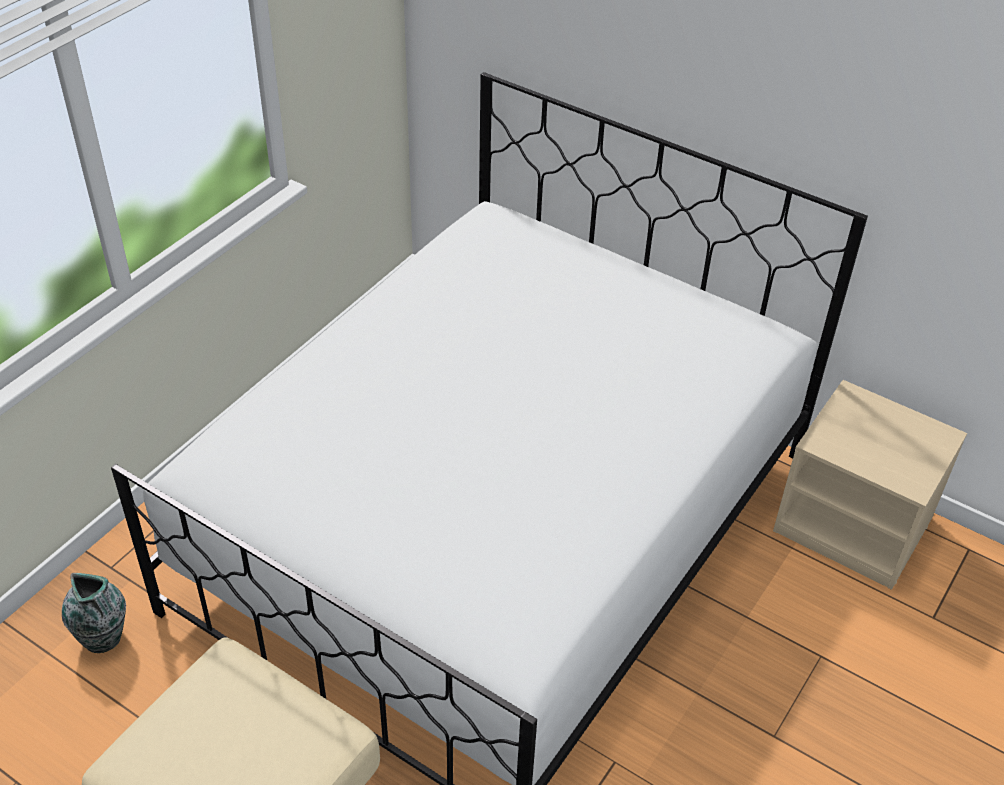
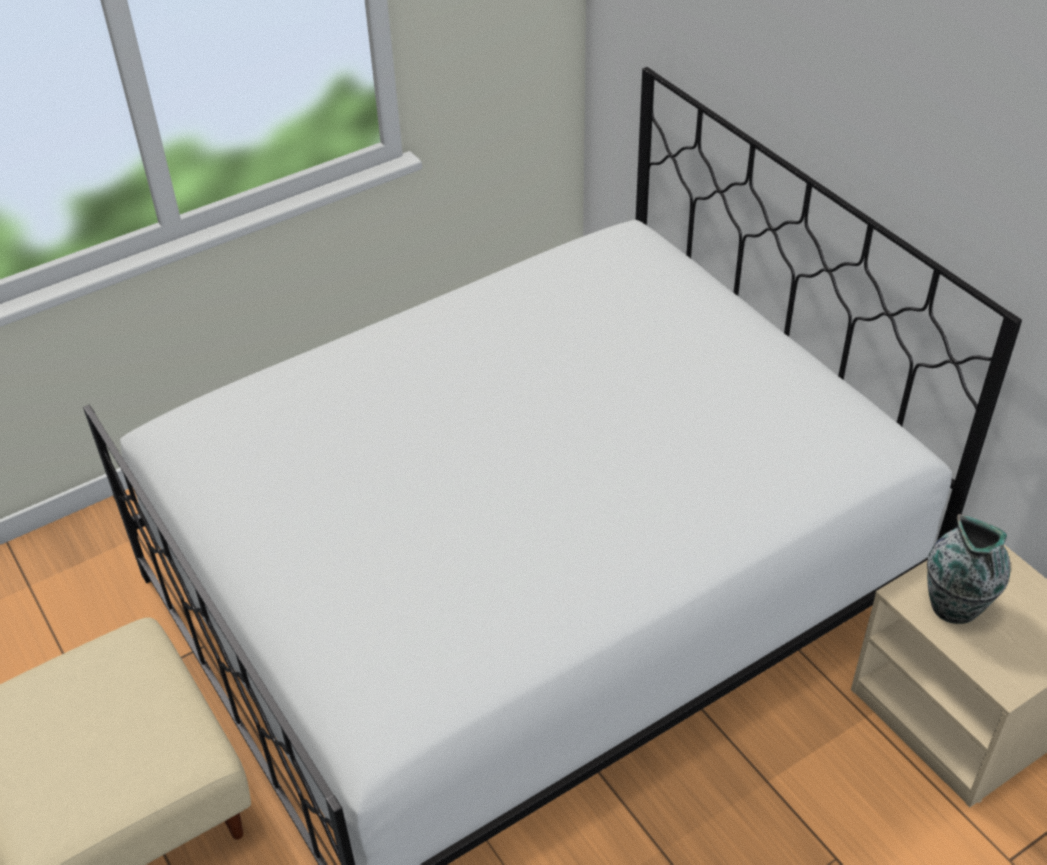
camera: 25 degrees right, 0 degrees up
(103, 638) = (84, 587): vase -> vase (955, 607)

